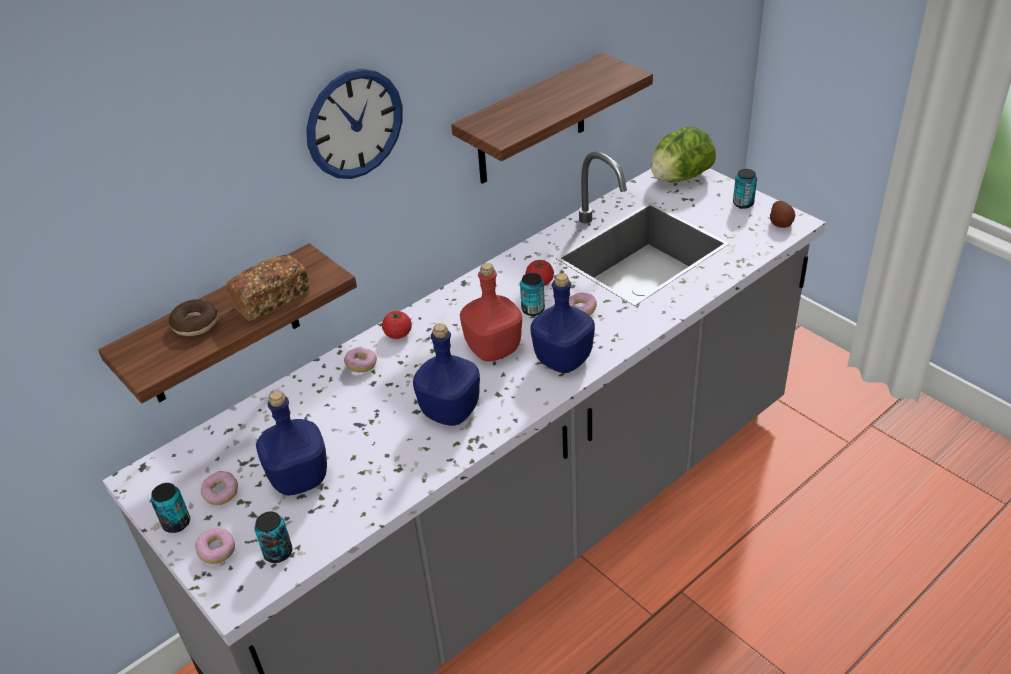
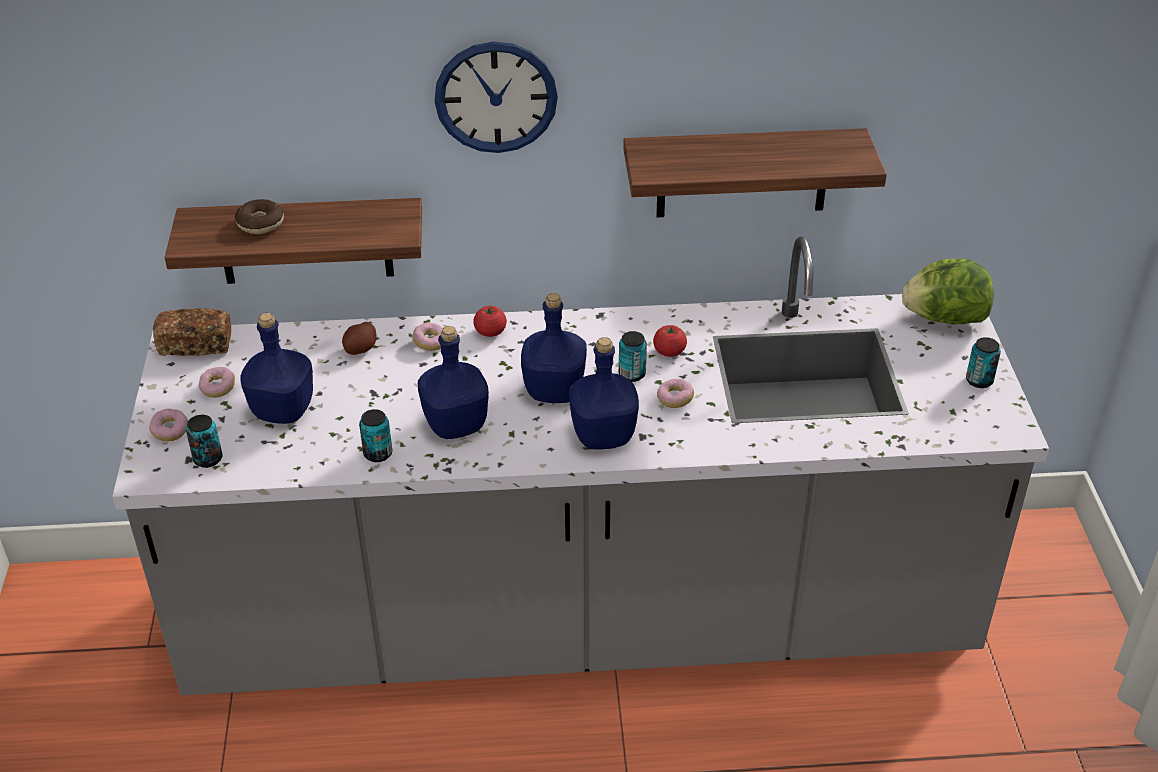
camera: 35 degrees right, 0 degrees up
(176, 523) = (166, 392): can -> can (378, 454)
(271, 299) = (335, 232): bread -> bread (196, 344)
(494, 349) = (554, 392): red bottle -> blue bottle
(781, 223) = (994, 423): potato -> potato (361, 349)

